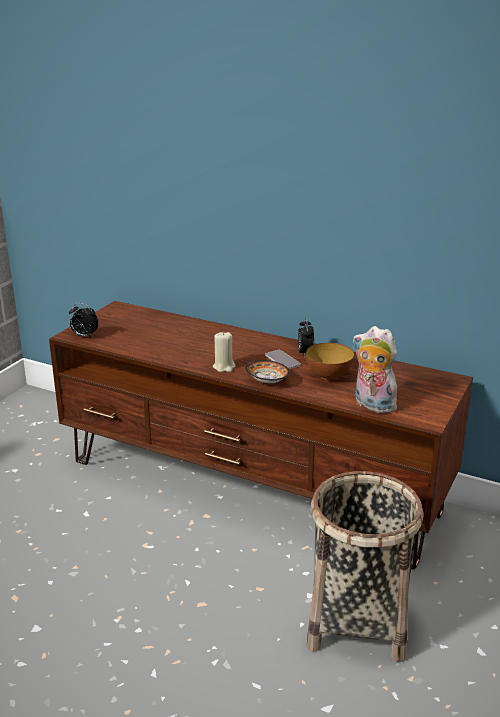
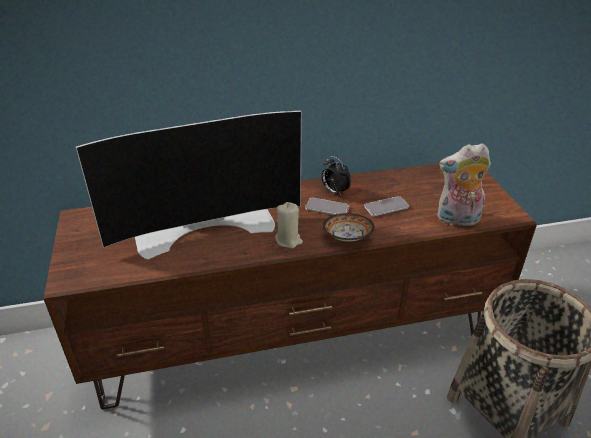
camera: 40 degrees left, 10 degrees up
(84, 336) = (87, 273): alarm clock -> none
(184, 339) = (206, 226): none -> television
(328, 377) = (386, 207): bowl -> phone

